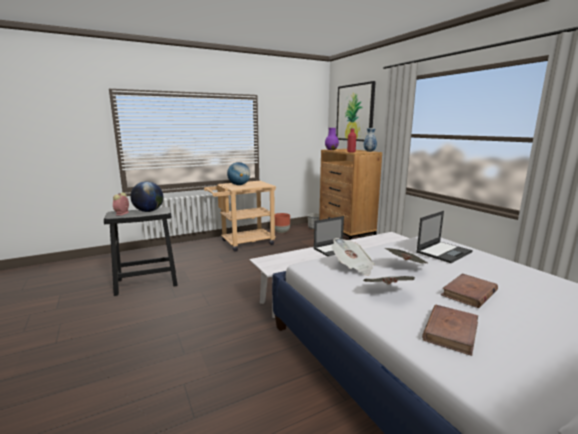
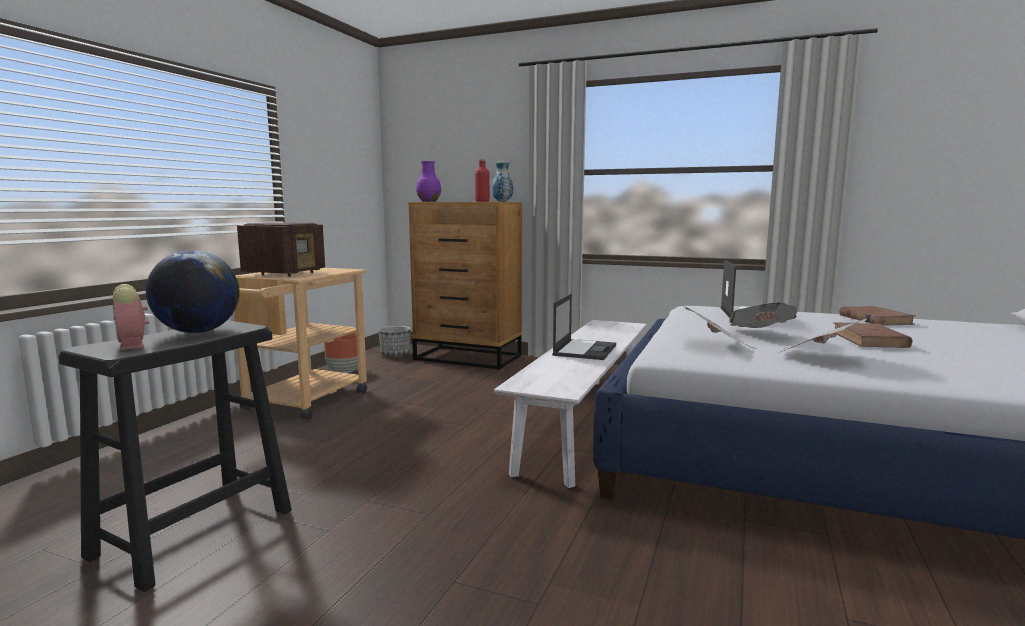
camera: 40 degrees left, 5 degrees down
(239, 185) = (286, 273): globe -> radio
(355, 113) = (451, 139): picture -> none
(450, 331) = (950, 369): brown book -> brown book (875, 319)

